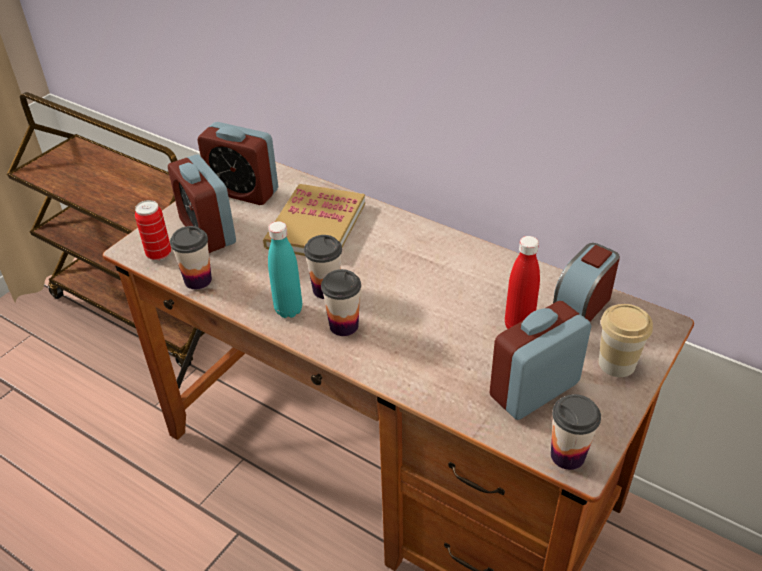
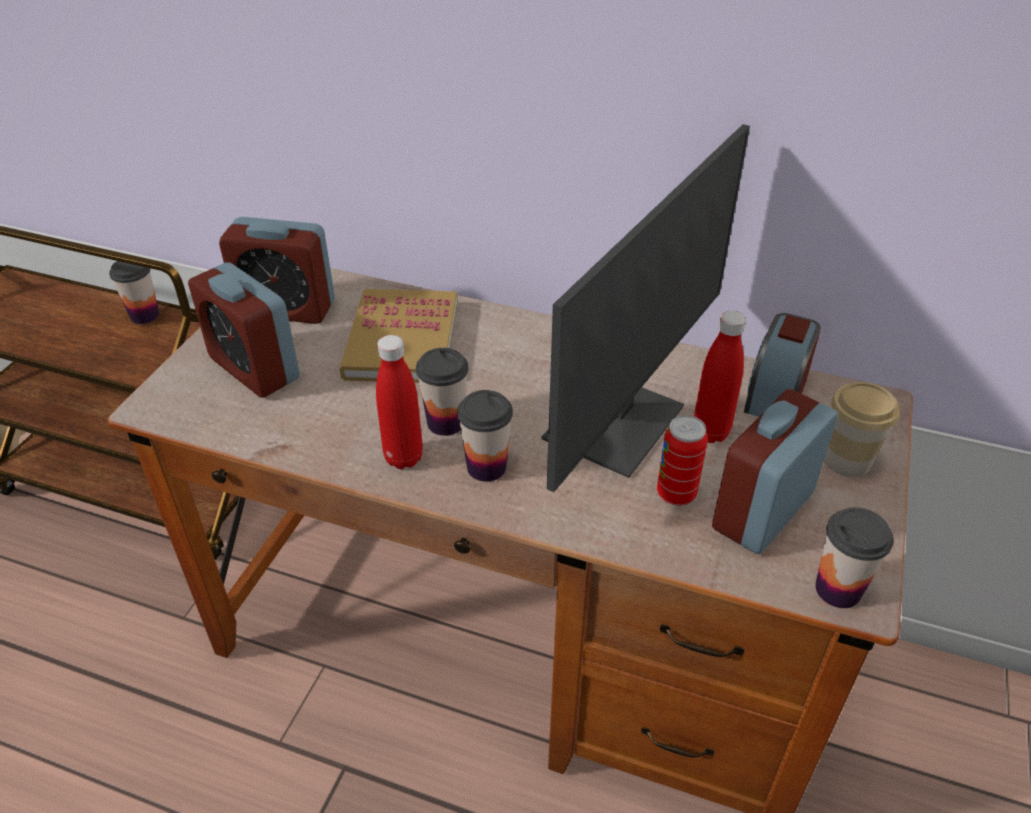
camera: 15 degrees left, 0 degrees up
(159, 254) = (193, 408): can -> can (676, 494)
(198, 280) = (261, 436): cup -> cup (144, 315)
(288, 310) = (403, 457): turquoise bottle -> red bottle
(451, 309) = (618, 423): none -> monitor

